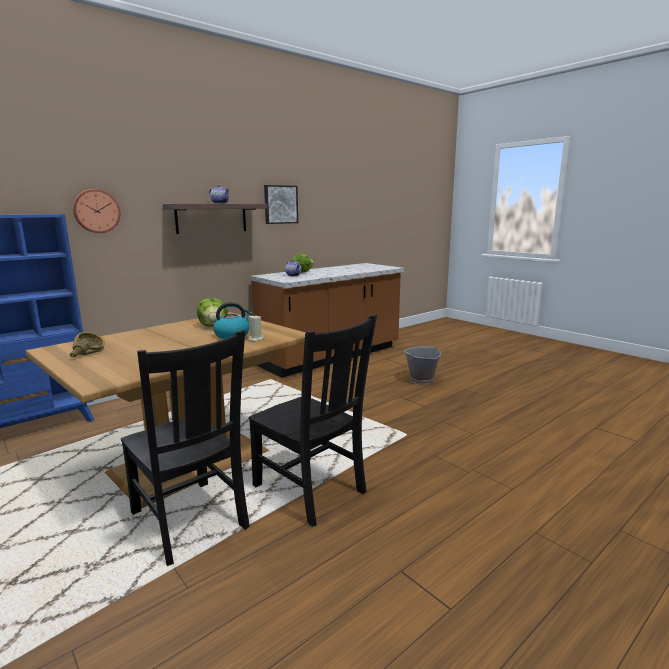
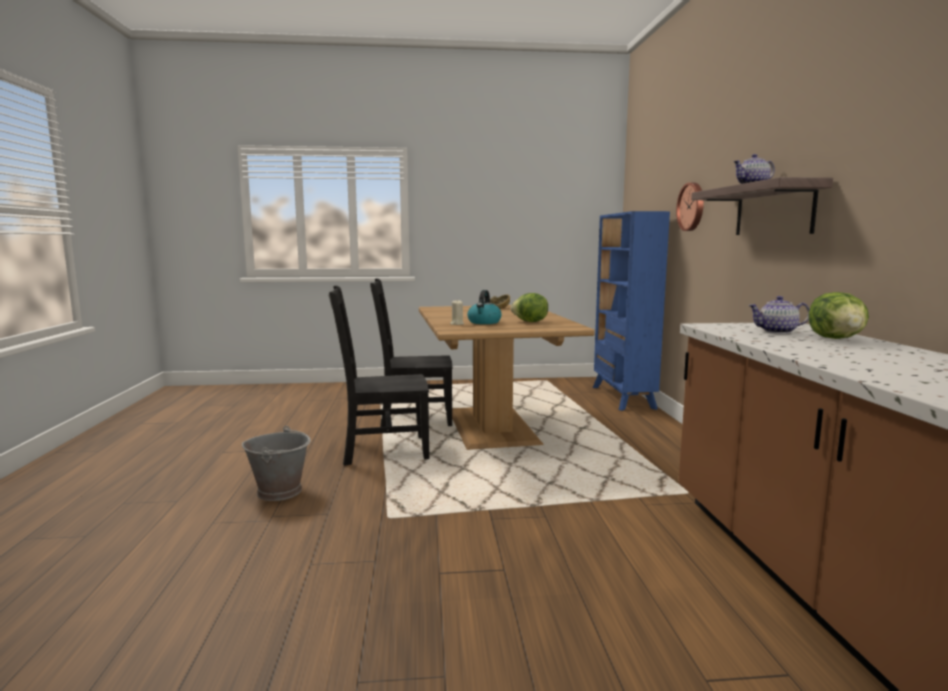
camera: 125 degrees right, 5 degrees down
(280, 204) = (888, 171): picture -> none
(421, 380) = (561, 640): grey bucket -> grey bucket (280, 491)

